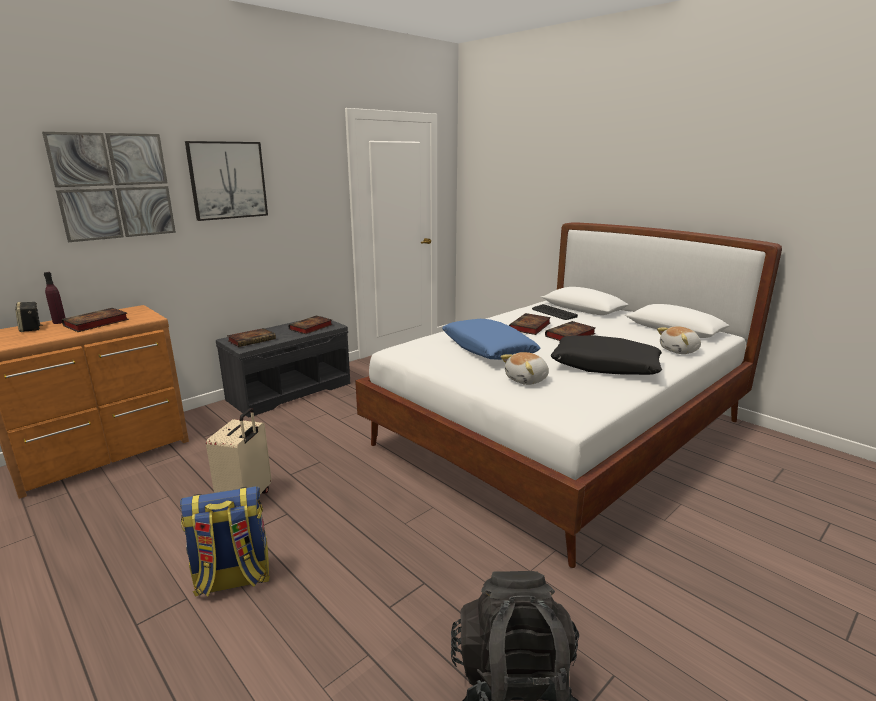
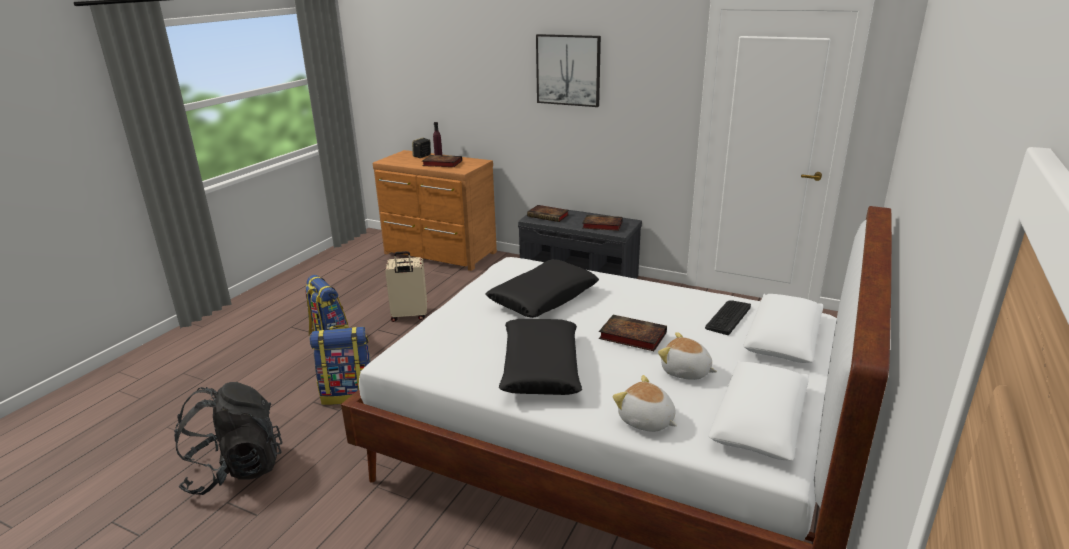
camera: 70 degrees right, 5 degrees up
(114, 186) = (486, 67): picture -> none
(392, 571) = (348, 393): none -> backpack
(488, 349) = (543, 298): blue pillow -> black pillow
(527, 380) = (473, 329): plush toy -> plush toy (685, 372)
(530, 327) = (641, 309): book -> none

